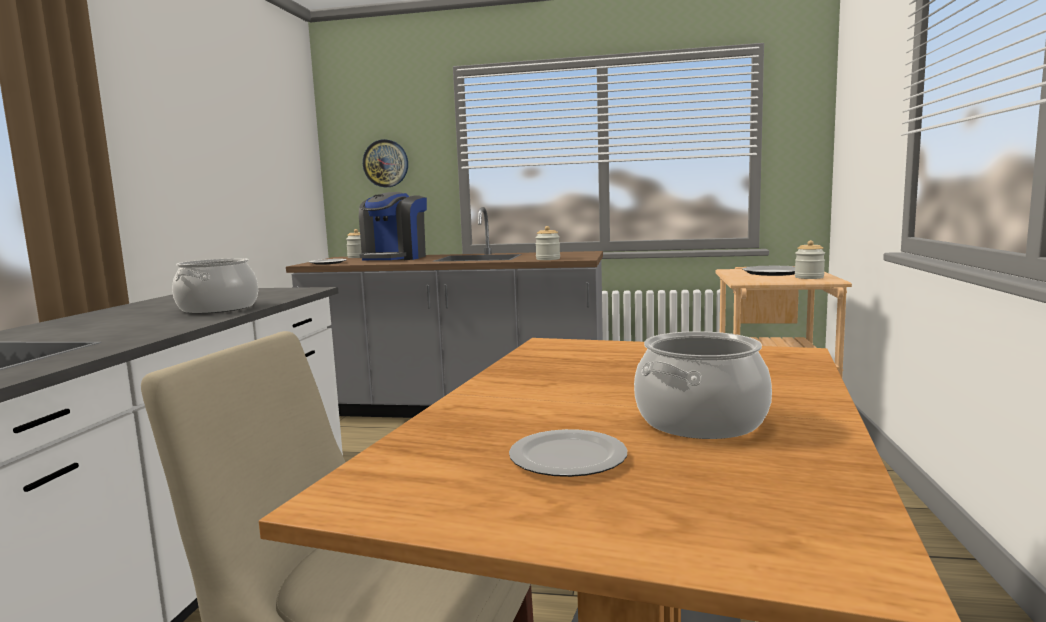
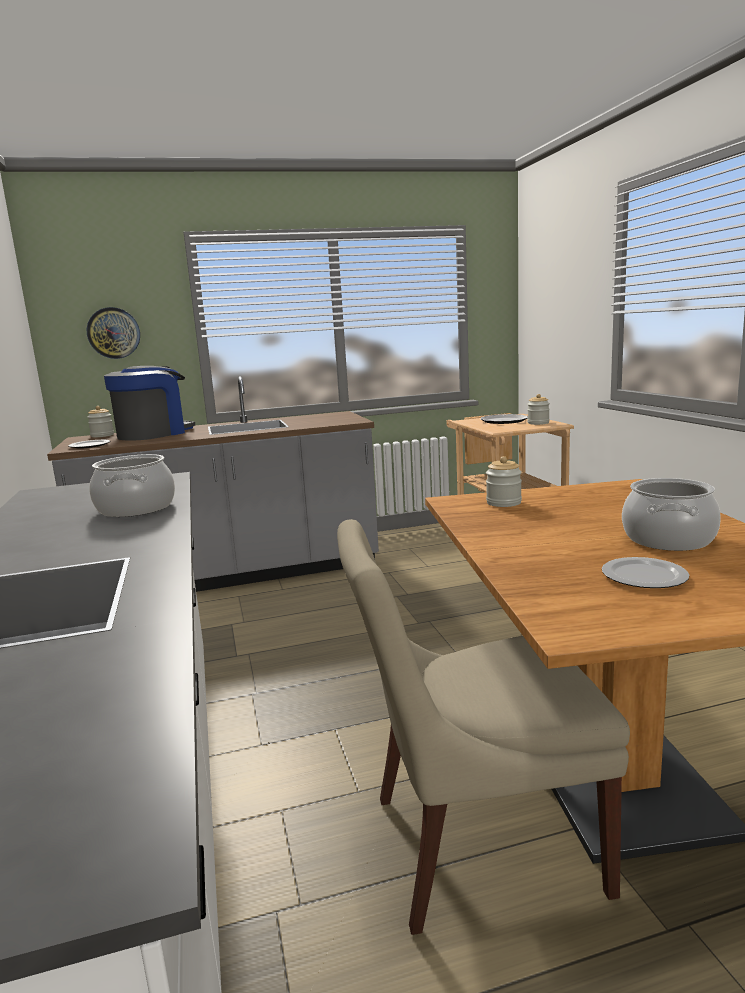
camera: 25 degrees left, 5 degrees up
(394, 258) = (154, 434): coffee machine -> coffee machine turned 135 degrees counterclockwise
(548, 259) = (325, 424): jar -> jar (503, 502)

